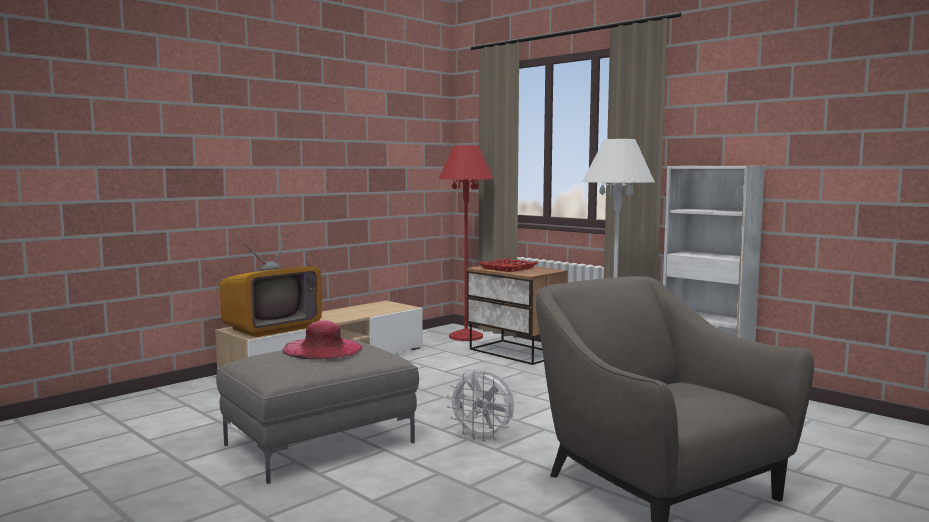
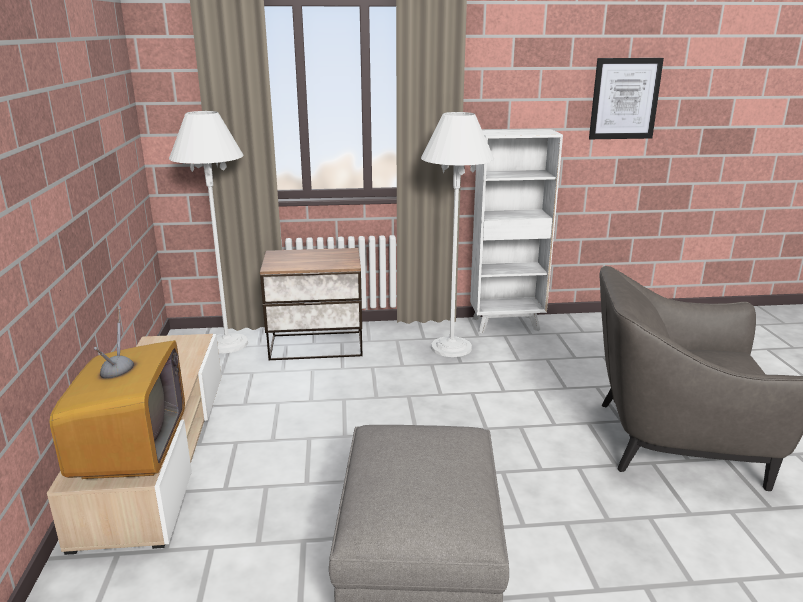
camera: 50 degrees left, 15 degrees up
(323, 348) = (418, 460): pink hat -> none
(466, 336) = (227, 344): red floor lamp -> white floor lamp
(483, 437) = (506, 462): white fan -> none
(508, 268) = (304, 260): red tray -> none
(860, 131) = (624, 99): none -> picture

